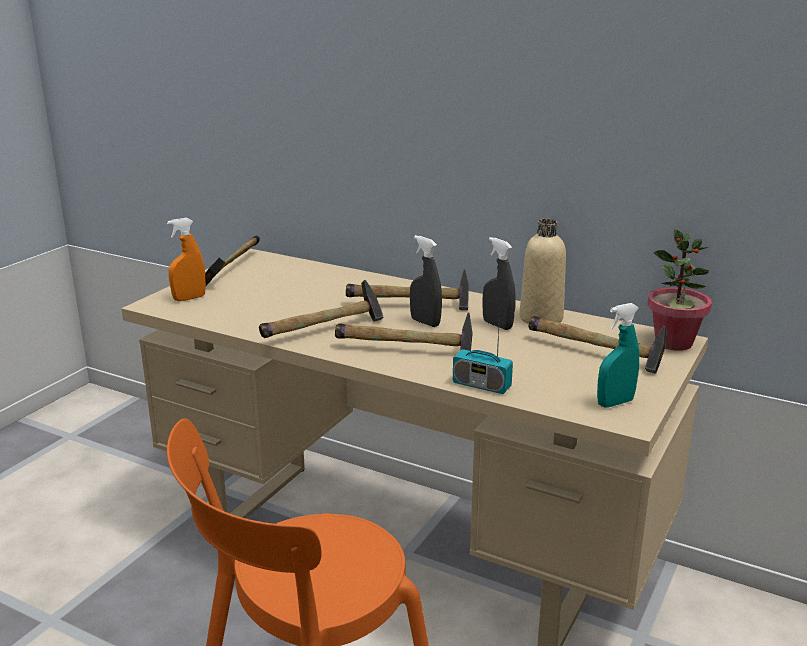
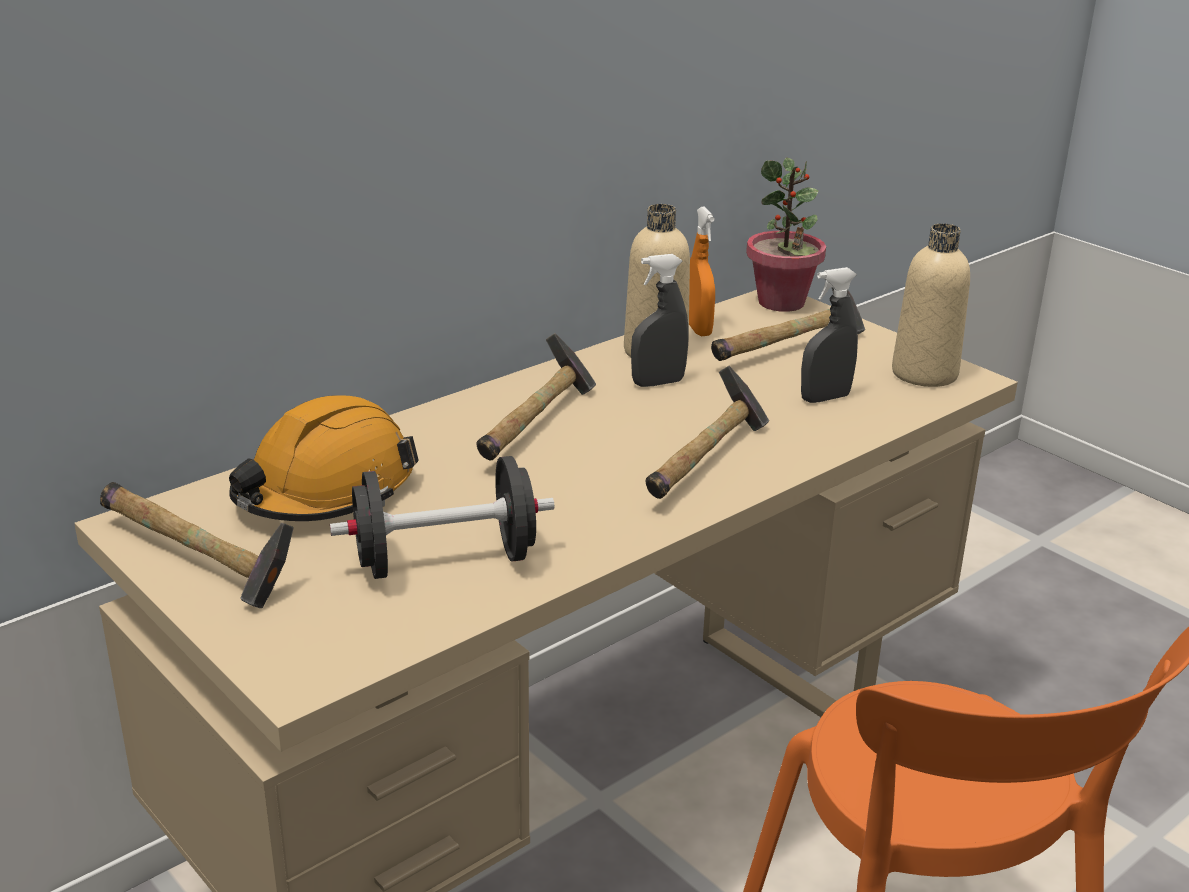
camera: 70 degrees left, 5 degrees up
(189, 298) = (306, 630): orange spray bottle -> orange spray bottle (698, 329)
(259, 311) = (445, 561): none -> black dumbbell
(306, 278) = (325, 490): none -> orange hard hat
(325, 330) = (582, 512): hammer -> none
(425, 322) = (611, 428): grey spray bottle -> grey spray bottle (825, 398)
(481, 385) = (844, 436): radio -> none
(615, 403) = (924, 373): turquoise spray bottle -> beige bottle

